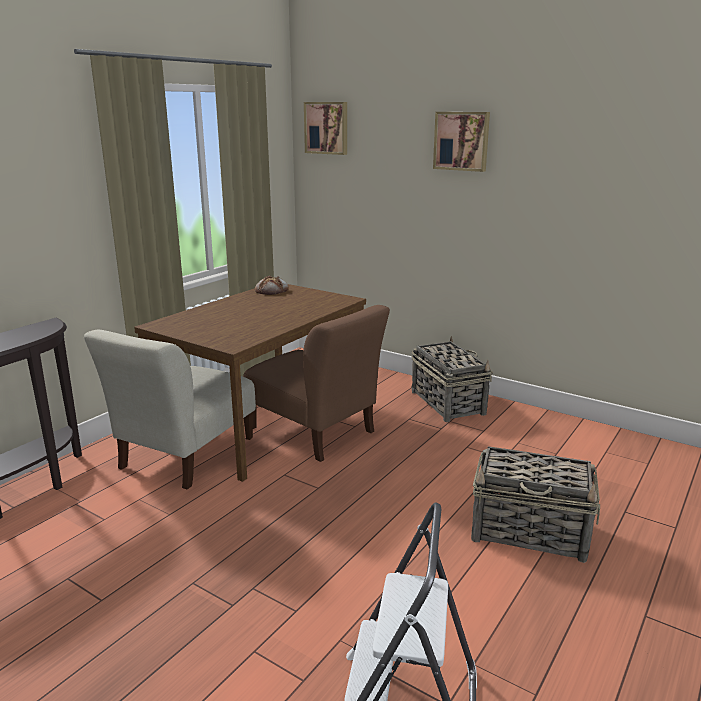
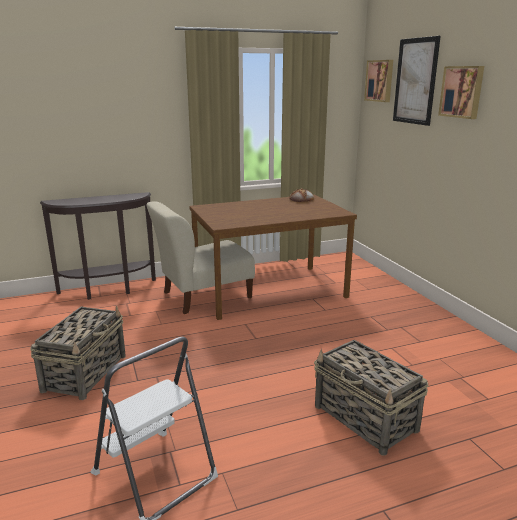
camera: 35 degrees right, 0 degrees up
(315, 432) = (294, 306): brown chair -> none
(387, 129) = (415, 81): none -> picture
(447, 402) = (416, 314): basket -> basket (86, 372)

